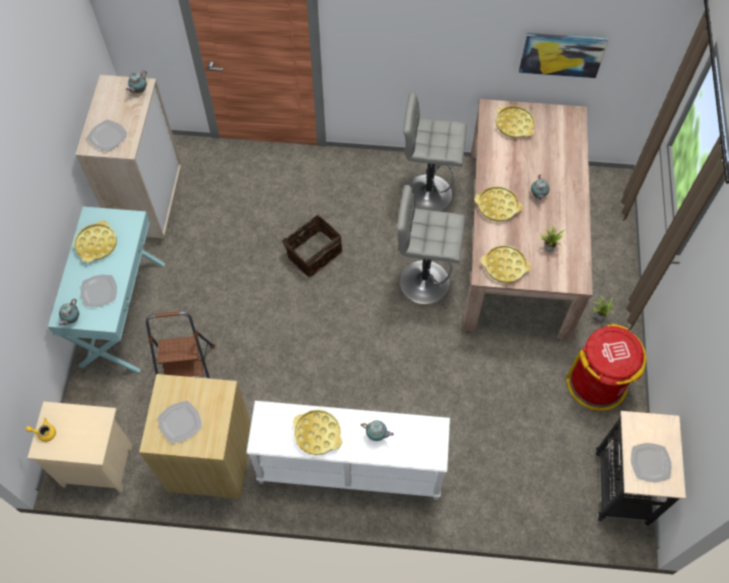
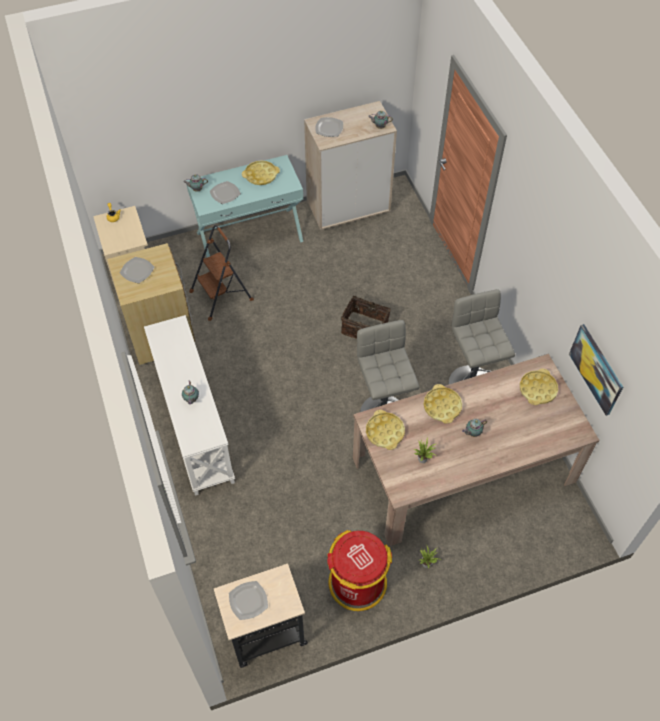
camera: 65 degrees right, 5 degrees down
(317, 434) = (175, 362): yellow tray -> none

